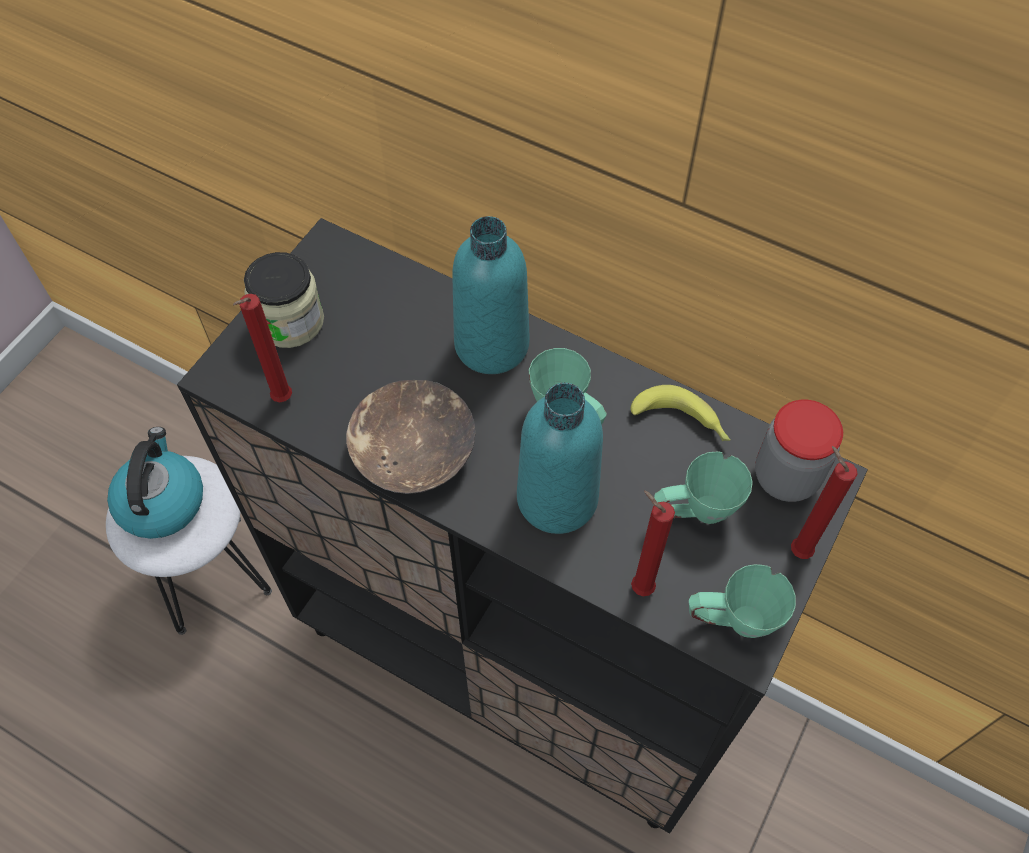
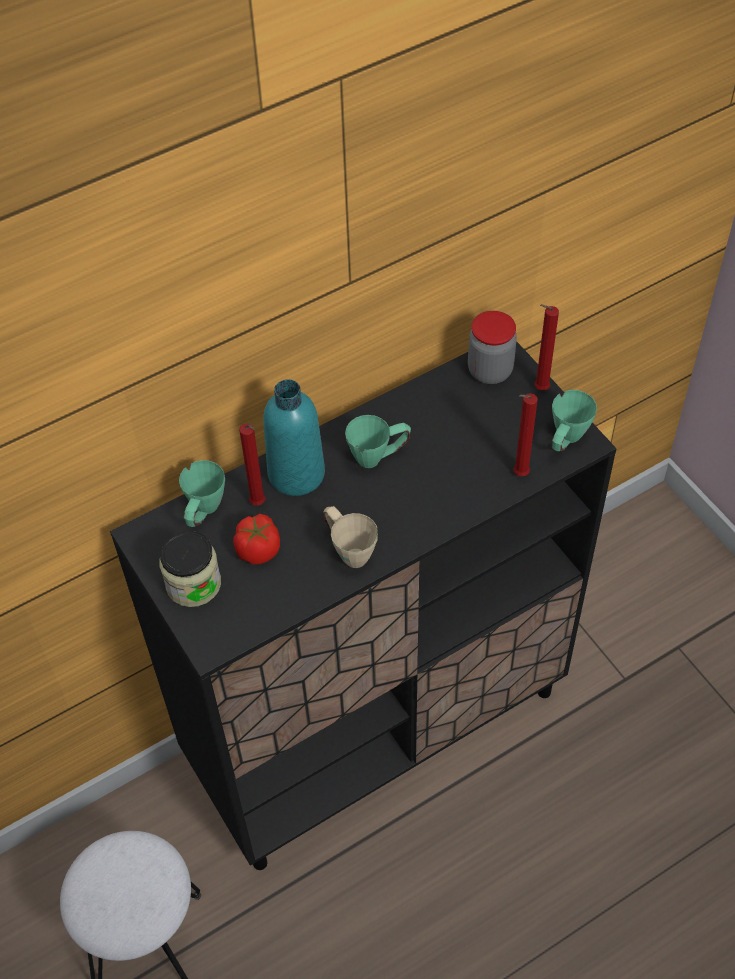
camera: 60 degrees left, 5 degrees down
(161, 501) = (112, 893): kettle -> none
(280, 400) = (259, 614): red candle -> red candle (259, 504)
(367, 358) = (258, 549): none -> tomato
(412, 448) = (348, 551): brown bowl -> beige mug
(557, 498) = (435, 489): turquoise bottle -> none
(682, 422) = (421, 401): banana -> none
(694, 513) = (487, 425): green mug -> green mug (204, 514)

